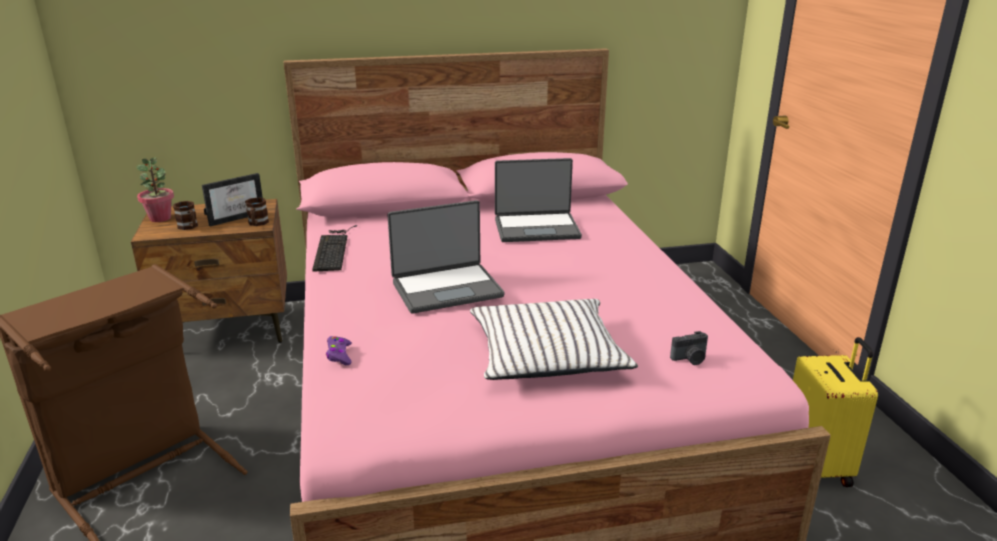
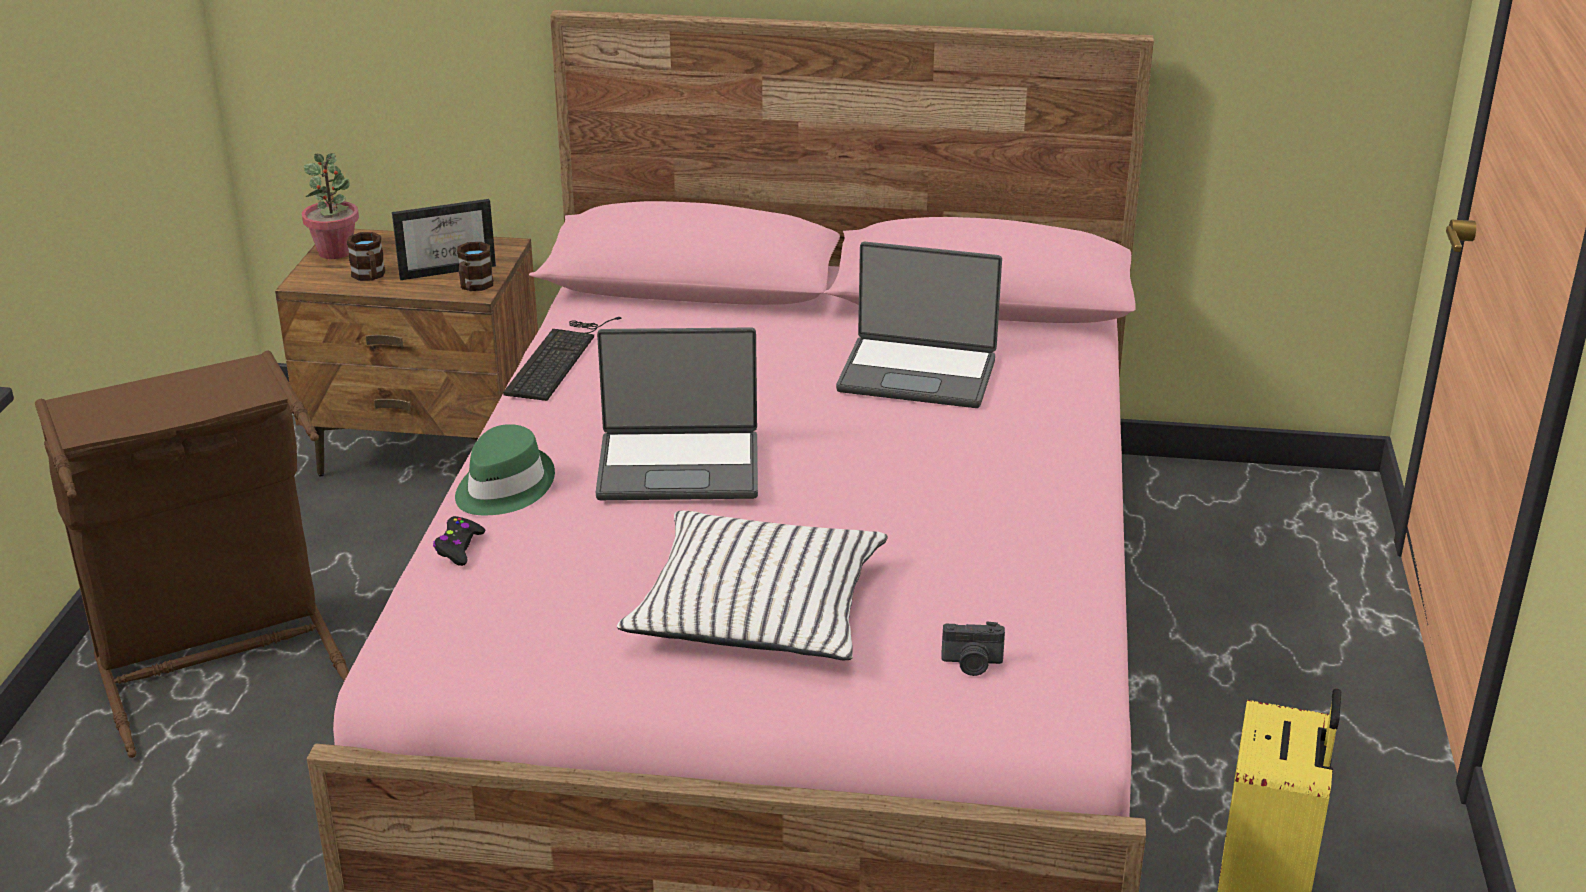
camera: 20 degrees right, 5 degrees up
(339, 355) = (458, 547): purple game controller -> black game controller
(345, 318) = (503, 487): none -> green hat

